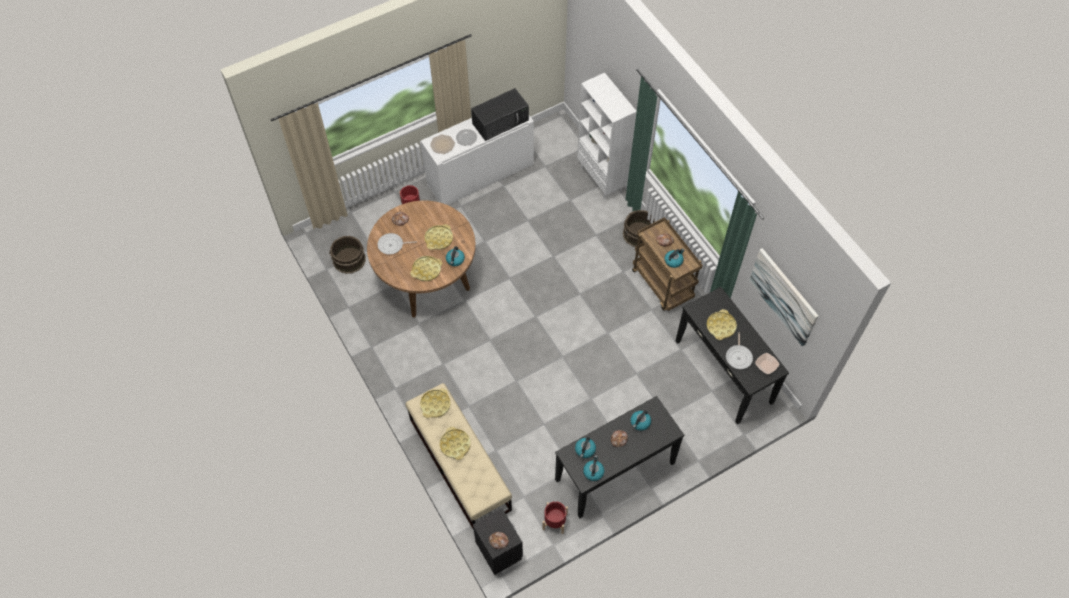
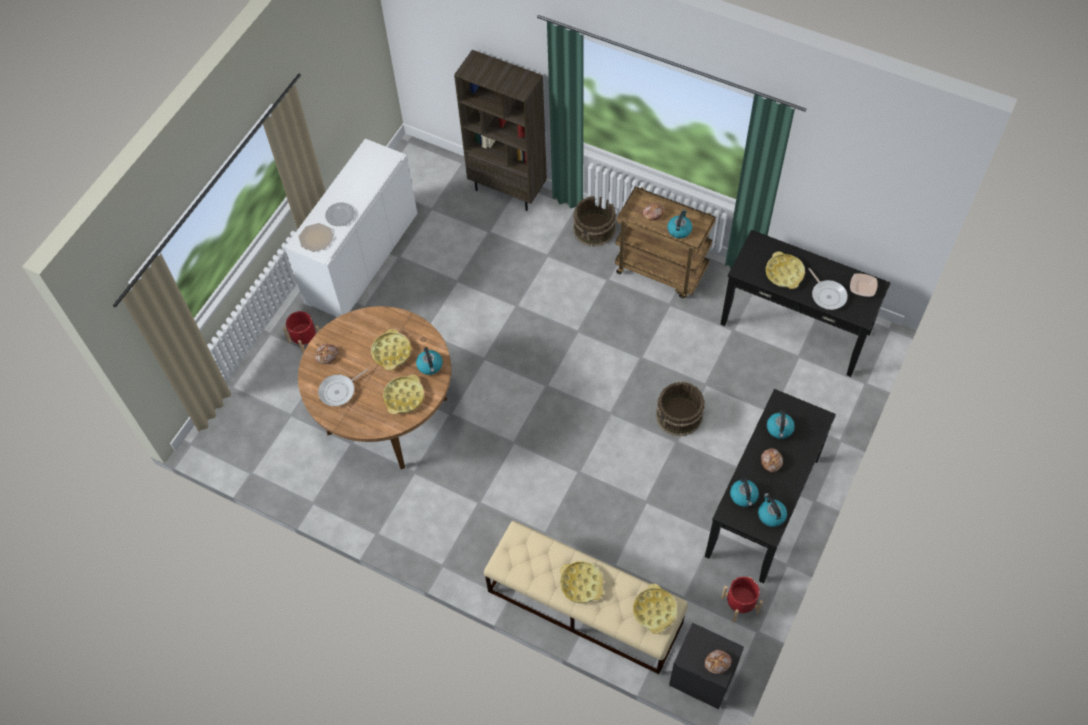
camera: 30 degrees left, 0 degrees up
(349, 260) = (272, 446): brown bucket -> brown bucket (679, 416)
(435, 404) = (523, 551): yellow tray -> yellow tray (654, 610)
(501, 121) = (367, 174): black microwave -> none
(602, 179) = (508, 190): white bookcase -> brown bookcase
(783, 296) = (850, 196): picture -> none

